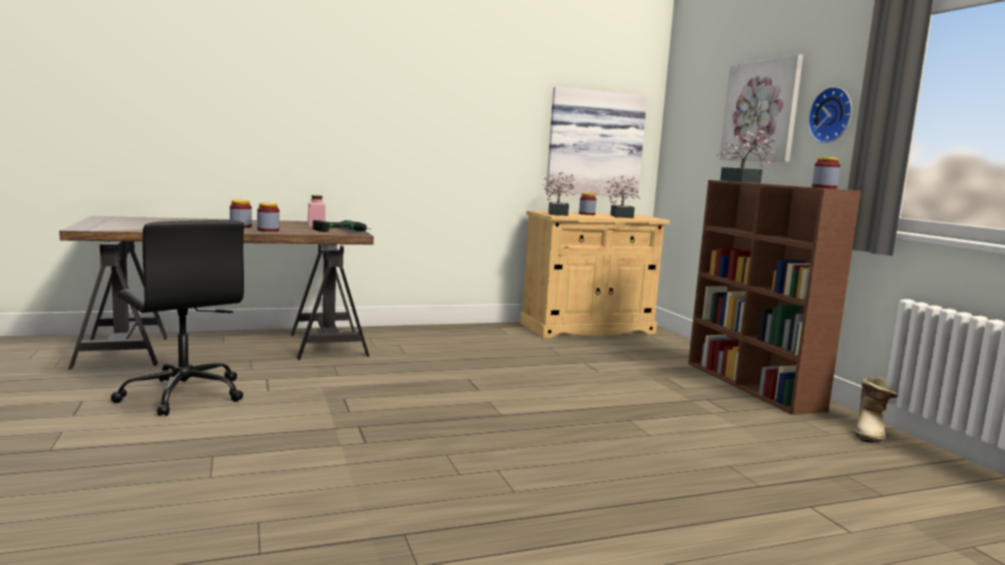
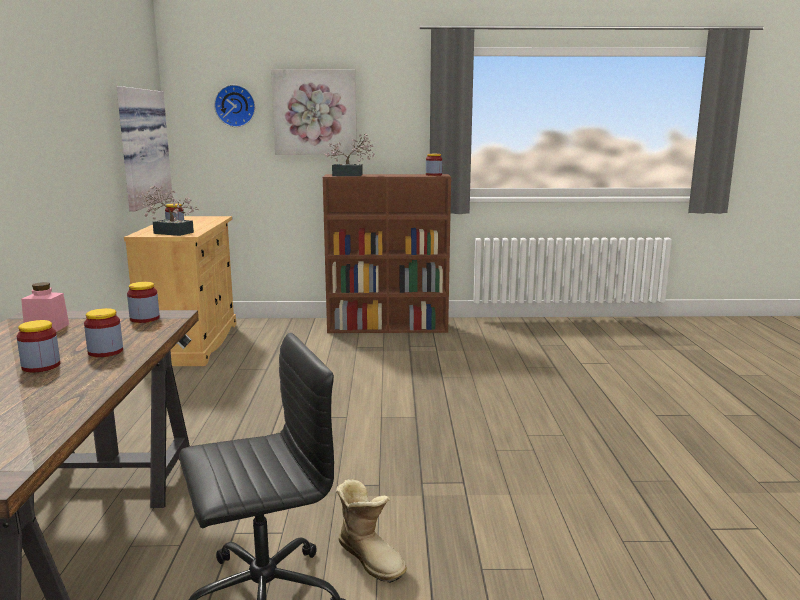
camera: 70 degrees left, 5 degrees up
(343, 231) = (144, 319): power drill -> jar
(621, 216) = (197, 221): potted plant -> none
(832, 115) = (392, 119): wall clock -> wall clock (235, 106)
(871, 432) = (482, 323): boot -> boot (371, 557)

